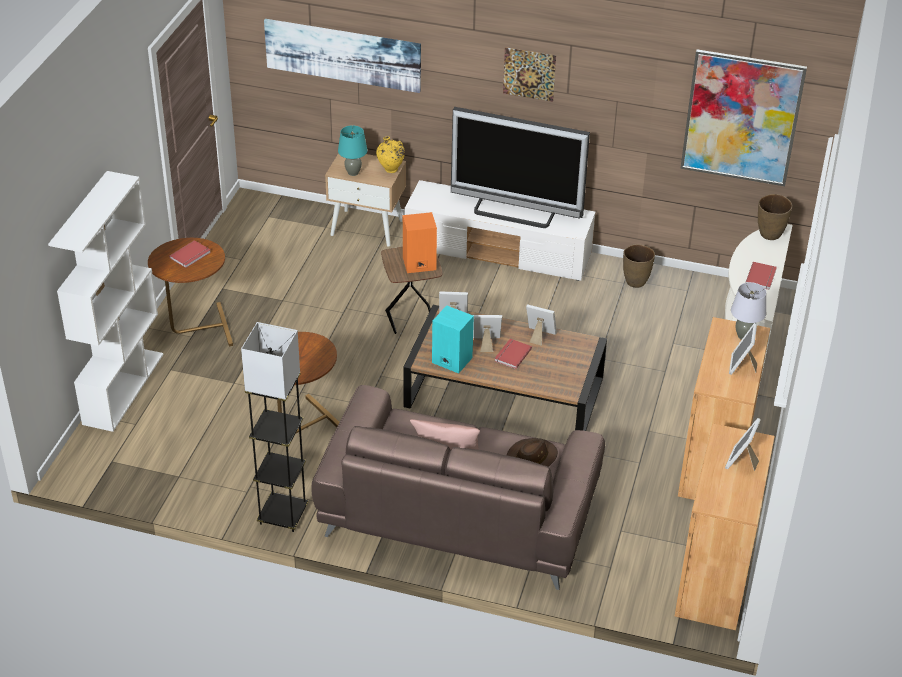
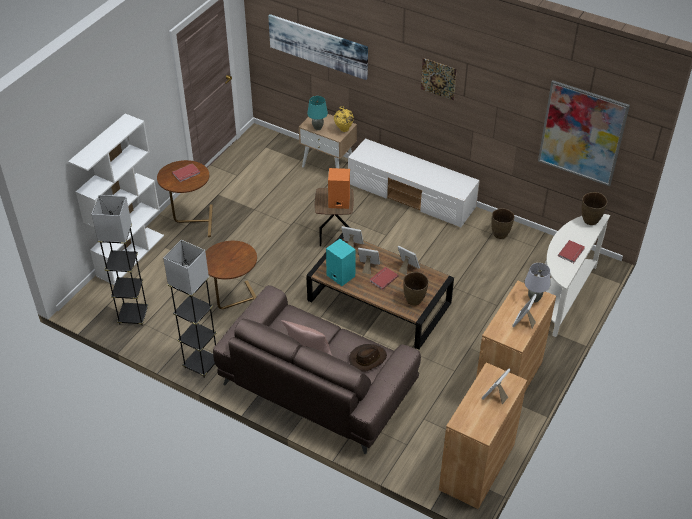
camera: 15 degrees right, 5 degrees up
(157, 468) = (133, 316): none -> grey floor lamp
(514, 212) = (422, 172): television -> none
(565, 375) = (414, 300): none -> brown vase

